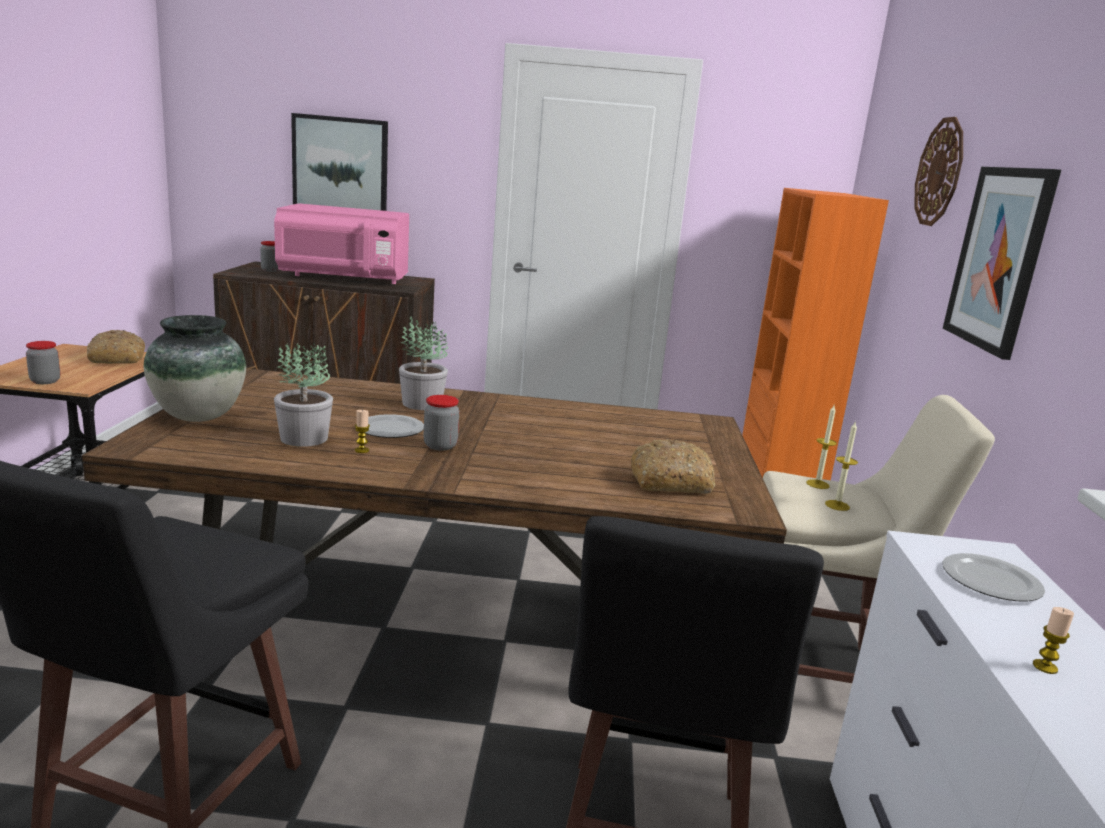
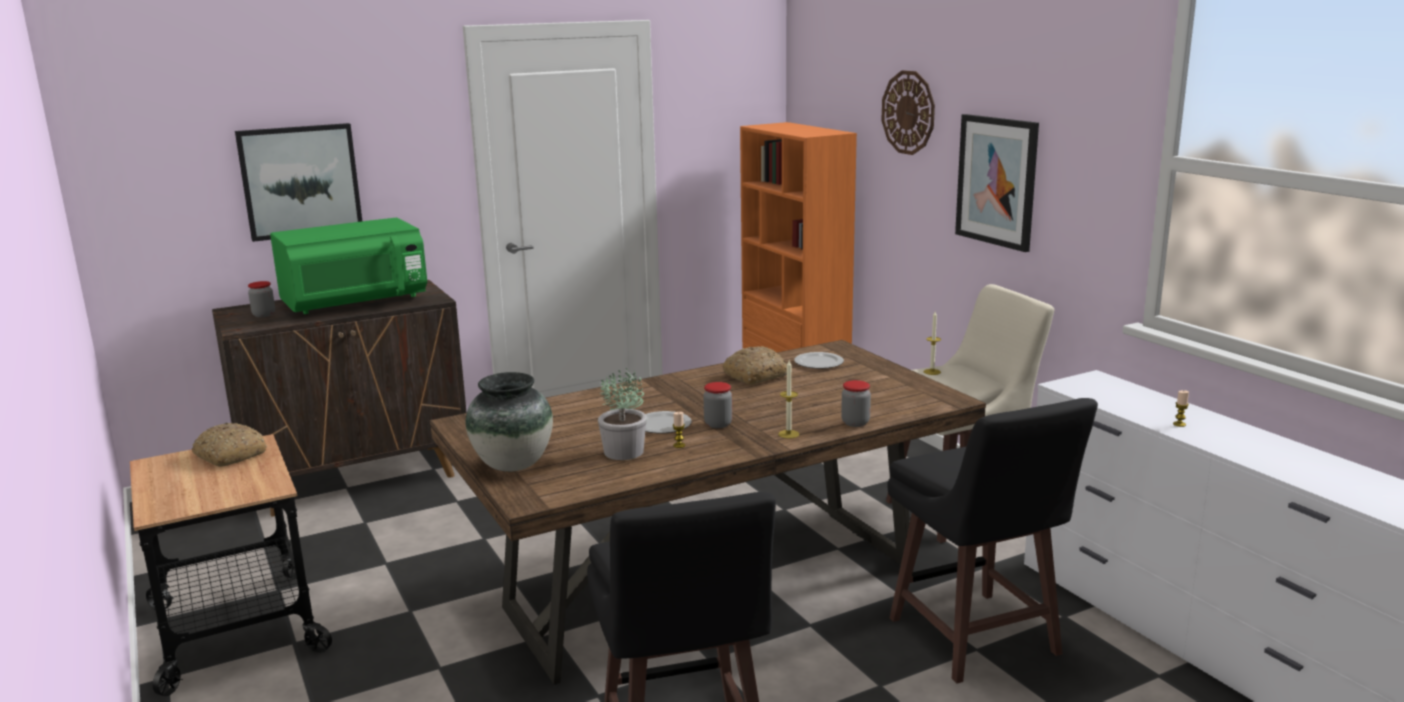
camera: 30 degrees left, 0 degrees up
(45, 381) = (224, 497): jar -> jar (855, 422)
(344, 278) = (355, 303): pink microwave -> green microwave
(421, 404) = (638, 400): potted plant -> none
(671, 481) = (887, 397): bread -> bread (755, 375)
(837, 505) = (961, 382): candle -> candle (788, 434)
(992, 581) = (1114, 393): plate -> plate (819, 363)

